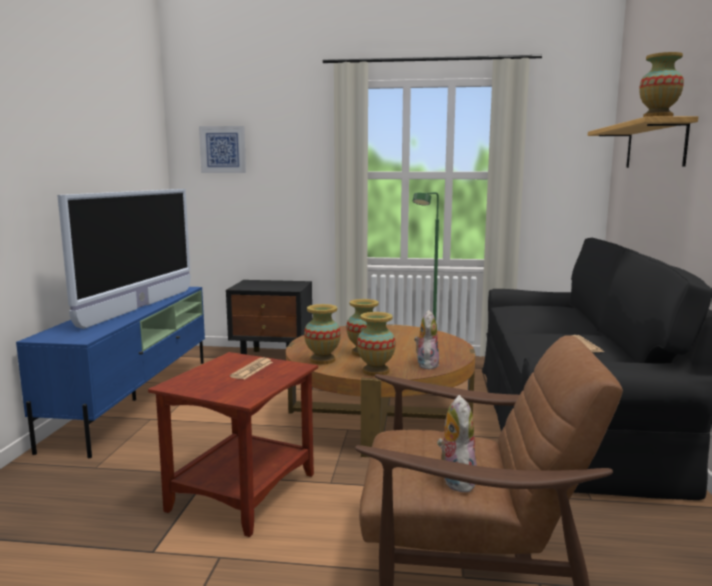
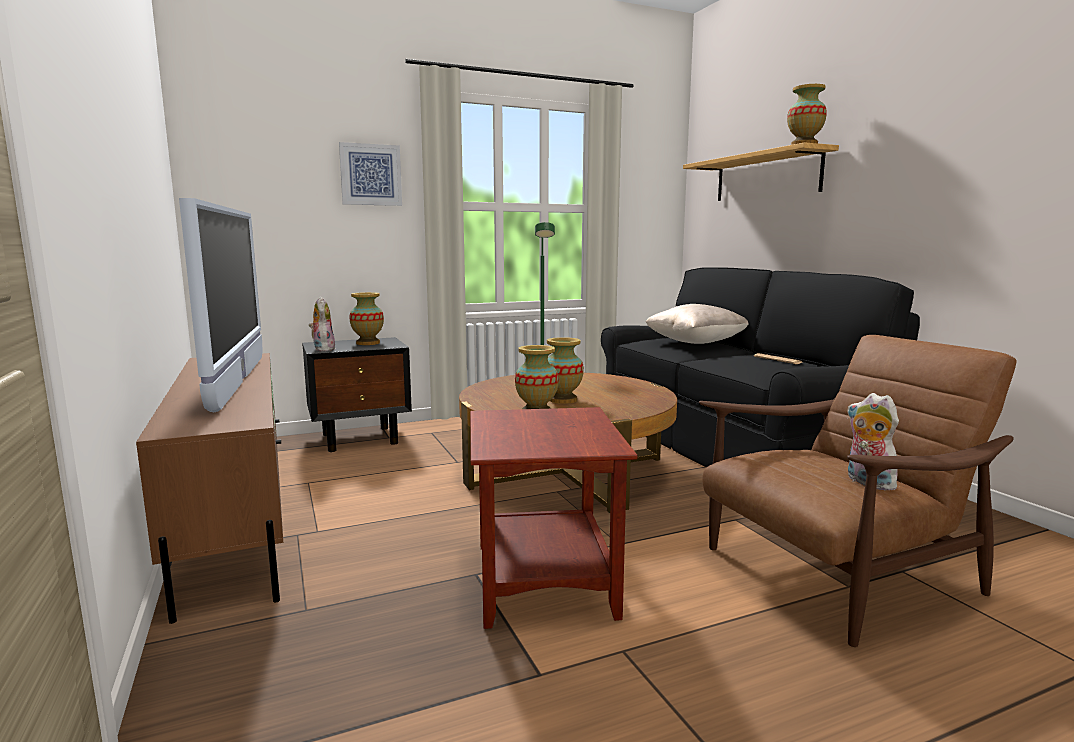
camera: 30 degrees left, 0 degrees up
(135, 399) = (236, 517): blue tv stand -> brown tv stand
(223, 149) = (263, 166): picture -> picture (370, 175)
(252, 369) = (544, 421): newspaper -> none
(376, 371) = (611, 413): vase -> vase (368, 343)
(426, 364) = (643, 400): plush toy -> plush toy (323, 349)
(550, 315) = (695, 343): none -> beige pillow

